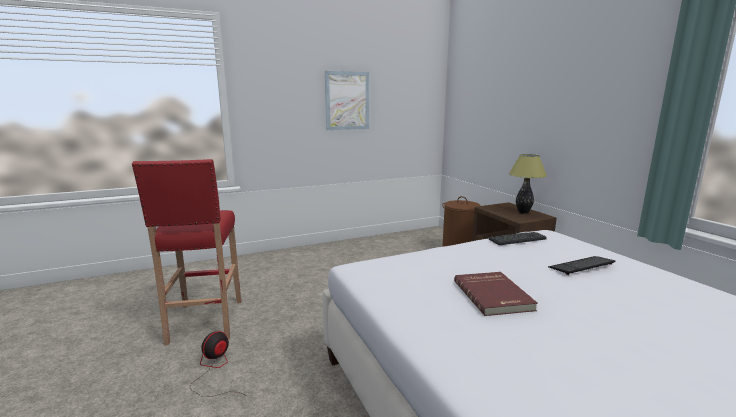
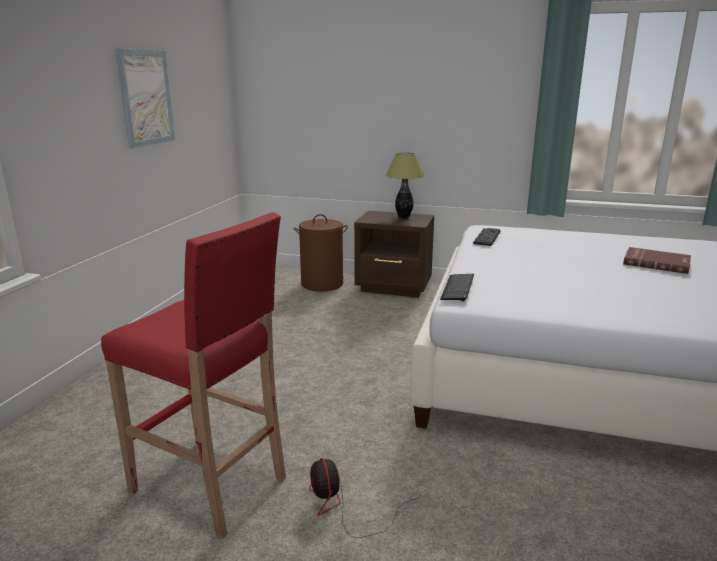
camera: 50 degrees left, 5 degrees up
(494, 295) = (579, 279): red book -> red book (656, 262)
(581, 266) = (564, 243): keyboard -> keyboard (457, 288)

